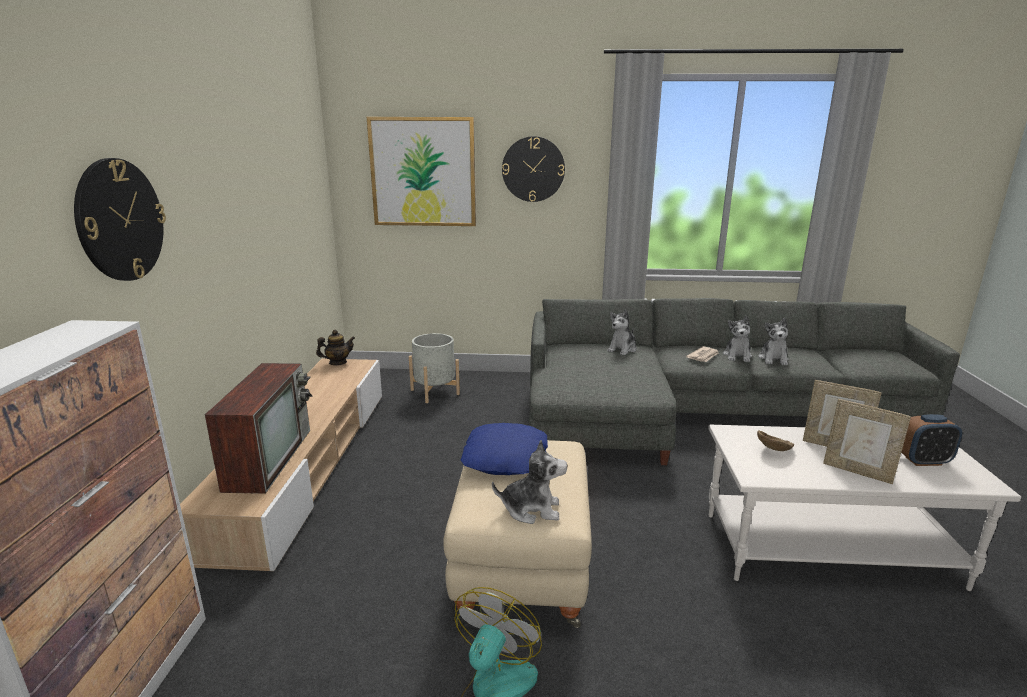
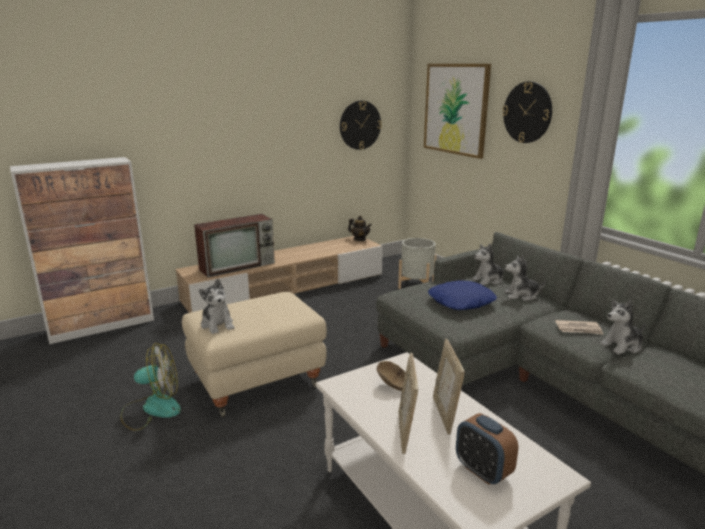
camera: 55 degrees right, 0 degrees up
(120, 220) = (170, 116): wall clock -> wall clock (360, 125)
(506, 458) = (267, 303): blue pillow -> blue pillow (461, 302)
(773, 359) = (650, 364): plush toy -> plush toy (488, 280)

